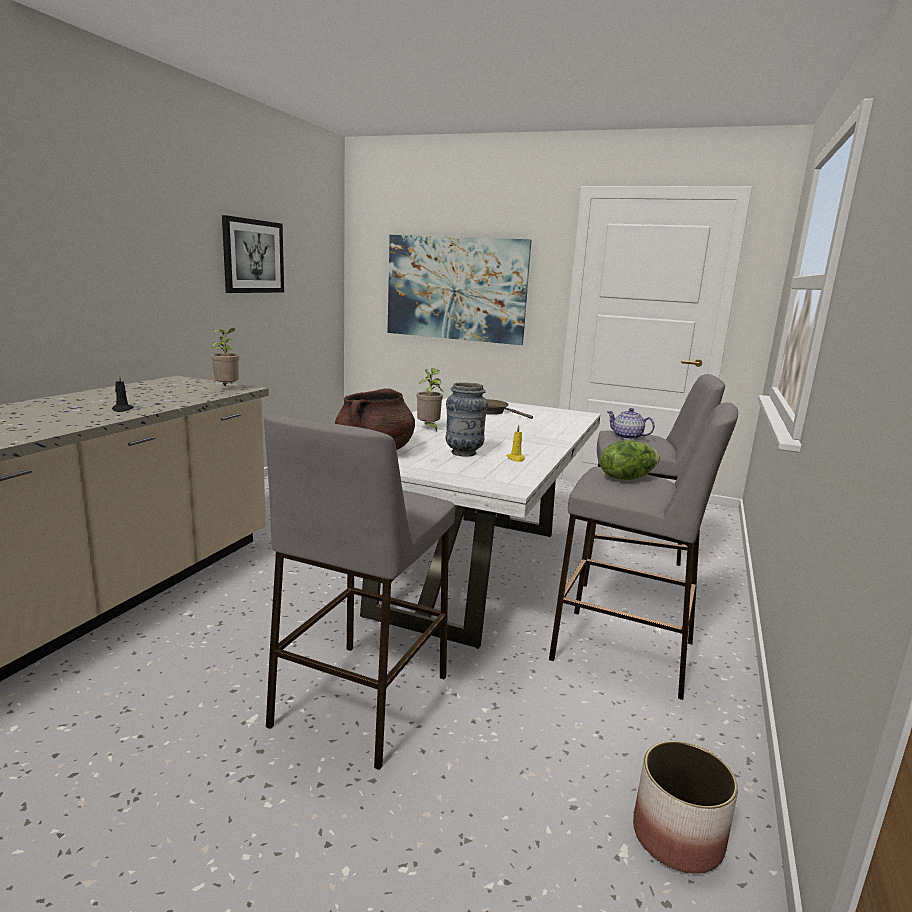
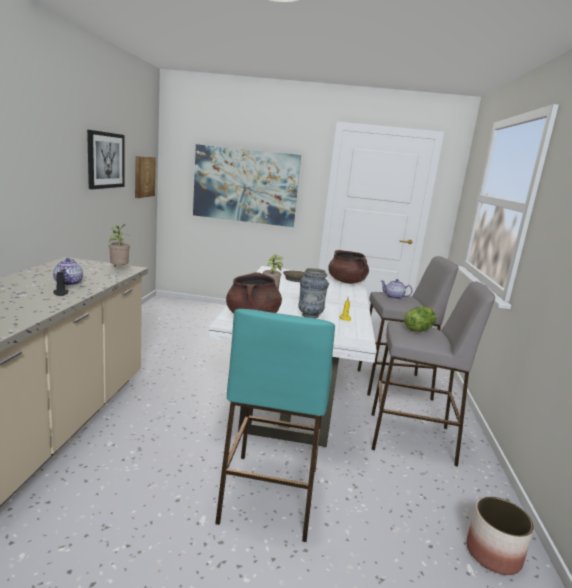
camera: 15 degrees left, 0 degrees up
(146, 400) = (69, 283): none -> teapot
(319, 281) = (143, 176): none -> picture
(361, 701) = (269, 495): grey stool -> turquoise stool
(566, 416) = (347, 282): none -> brown cooking pot

